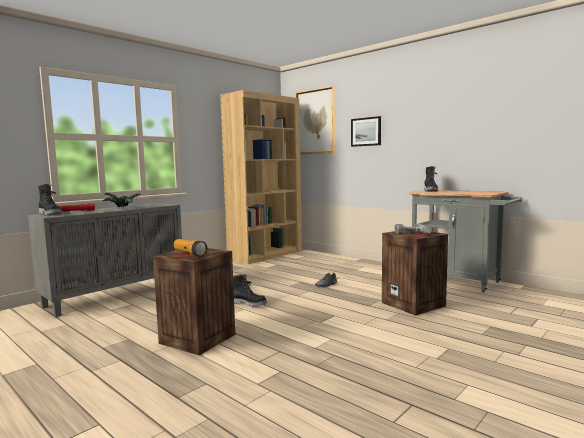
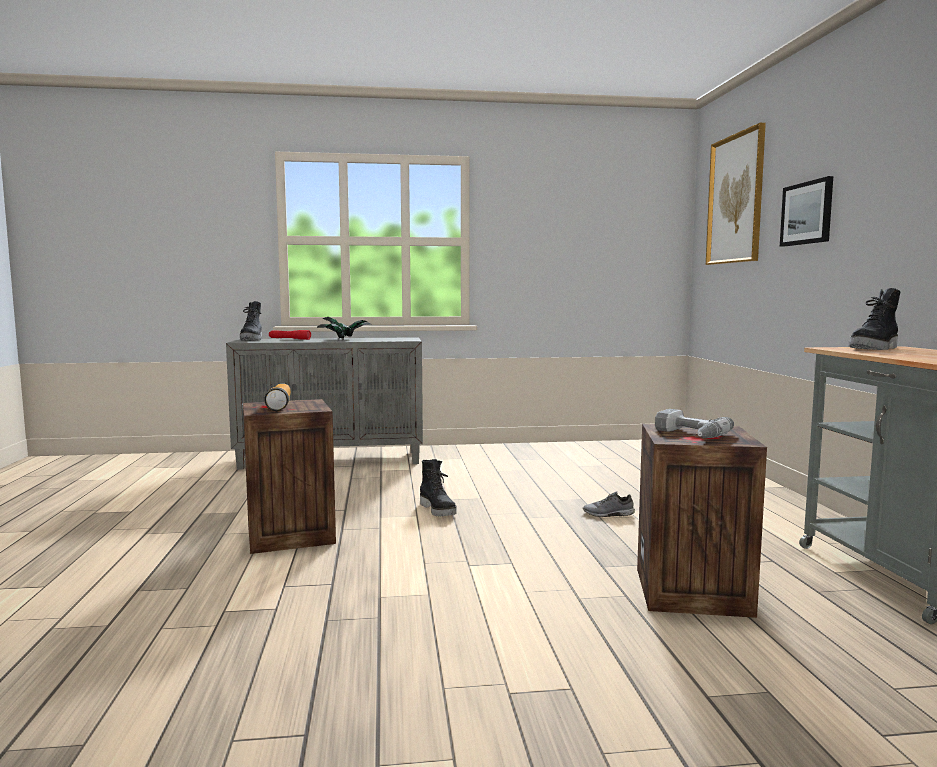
camera: 40 degrees right, 0 degrees up
(266, 255) = (619, 447): brown bookcase -> none

